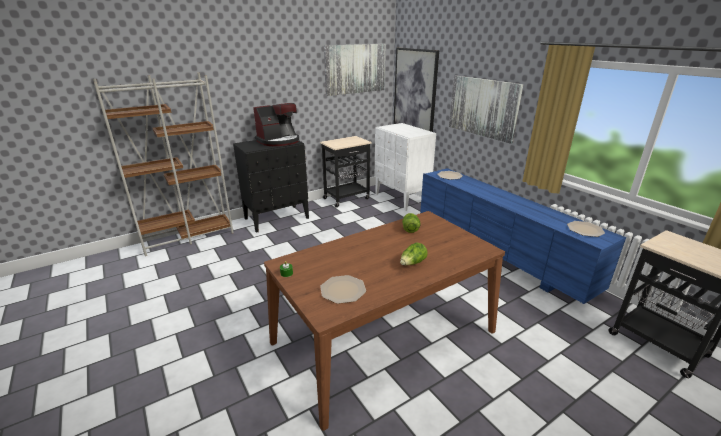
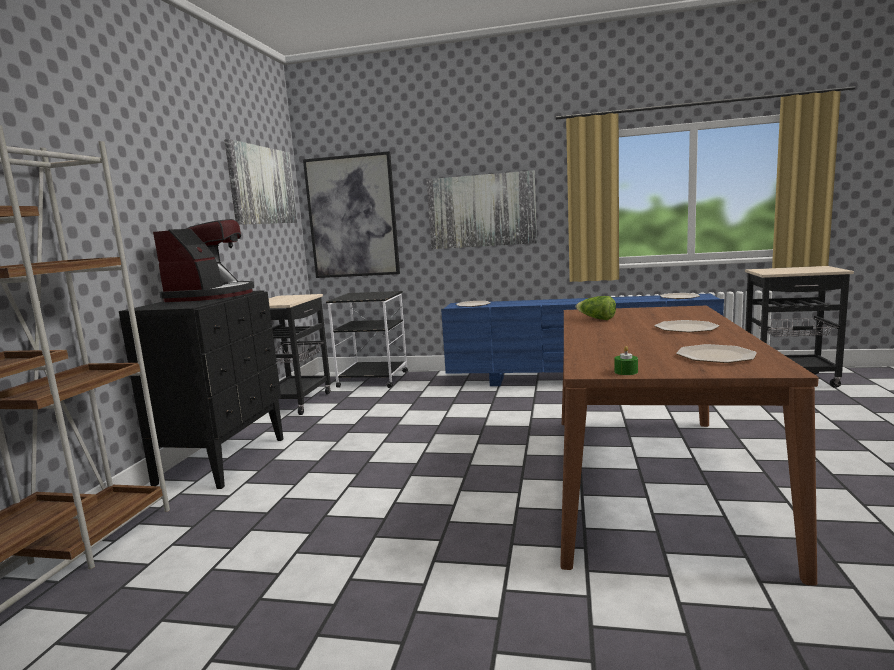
camera: 45 degrees left, 15 degrees down
(401, 199) = (374, 379): white dresser -> black cart
(412, 263) = (686, 328): lettuce -> plate

